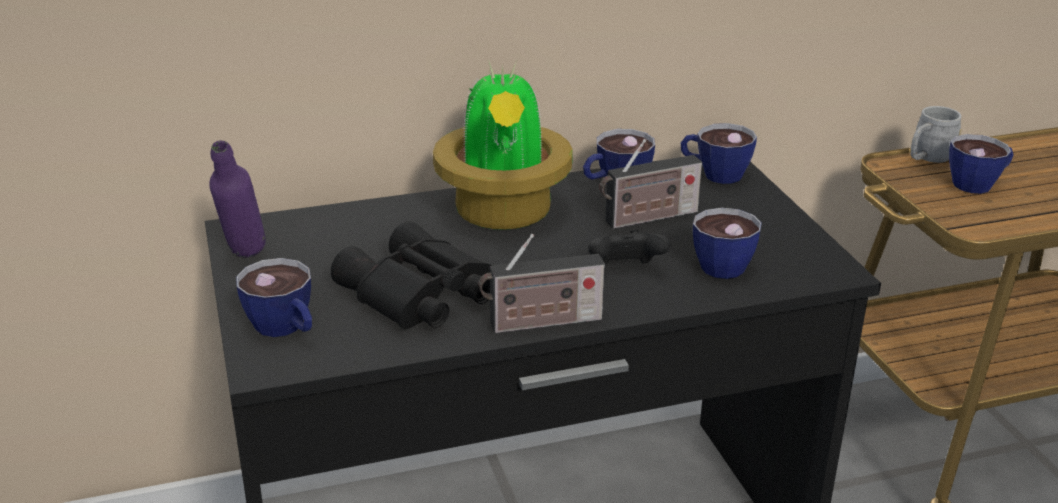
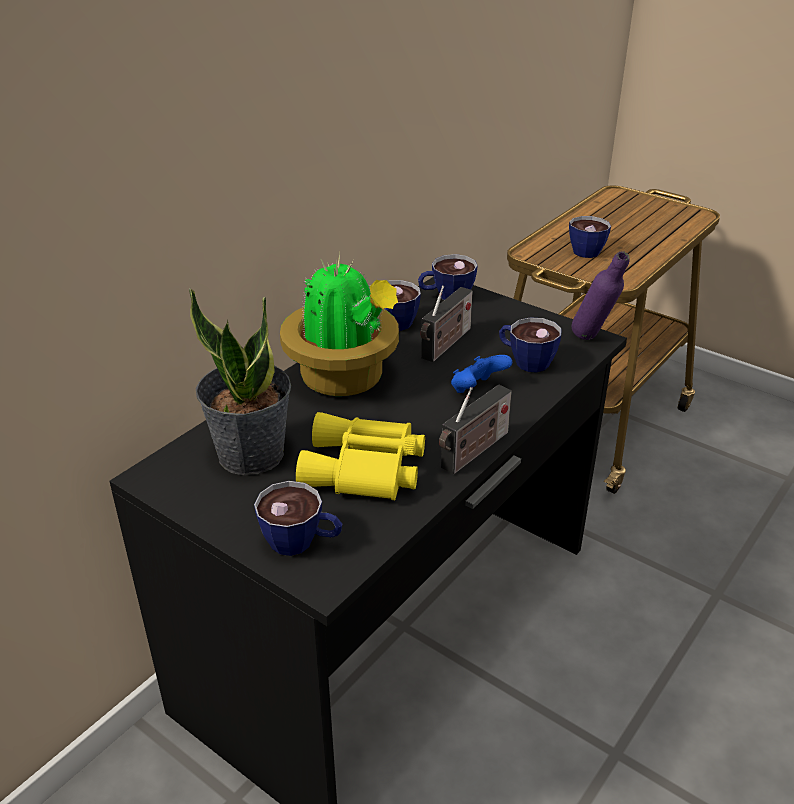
camera: 35 degrees left, 5 degrees up
(244, 260) = (192, 500): purple bottle -> purple bottle (593, 341)
(337, 243) = (251, 453): none -> potted plant
(417, 295) = (365, 470): black binoculars -> yellow binoculars
(625, 270) = (477, 390): black game controller -> blue game controller
(927, 158) = (544, 241): grey mug -> none

